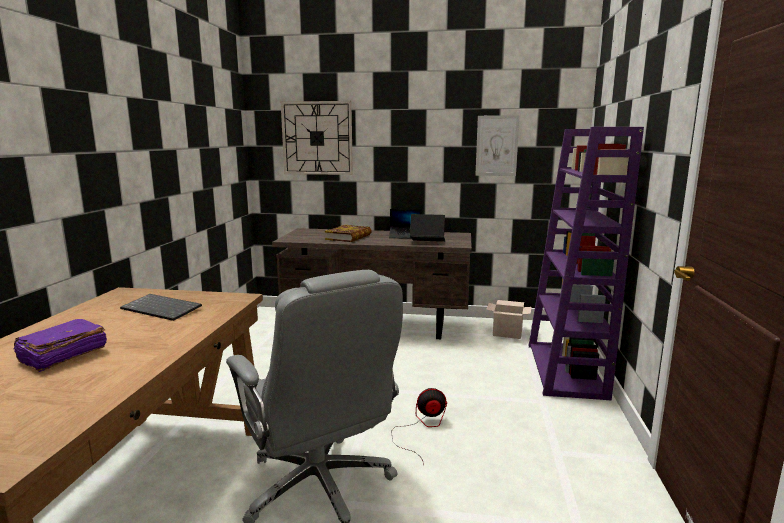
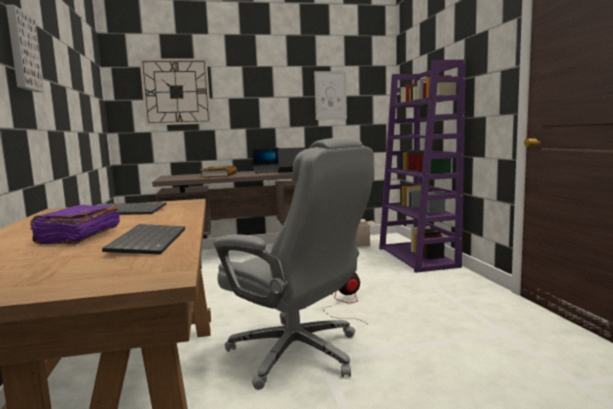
camera: 20 degrees left, 5 degrees down
(93, 382) = (147, 241): none -> keyboard
(101, 133) = (22, 51): none -> picture

